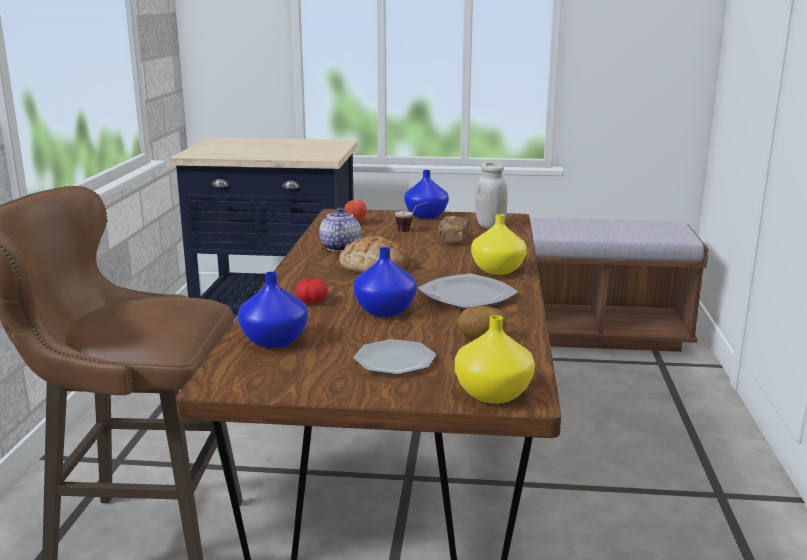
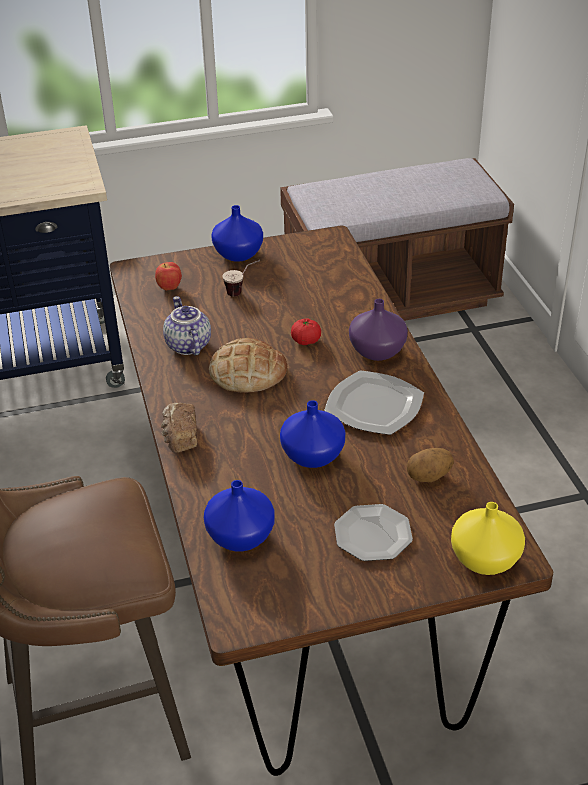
camera: 20 degrees left, 20 degrees up
(311, 301) = (229, 458): tomato -> tomato (306, 340)
(452, 240) = (298, 301): bread -> bread (180, 437)
(490, 225) = (320, 261): white jar -> none
(497, 270) = (377, 352): yellow vase -> purple vase

